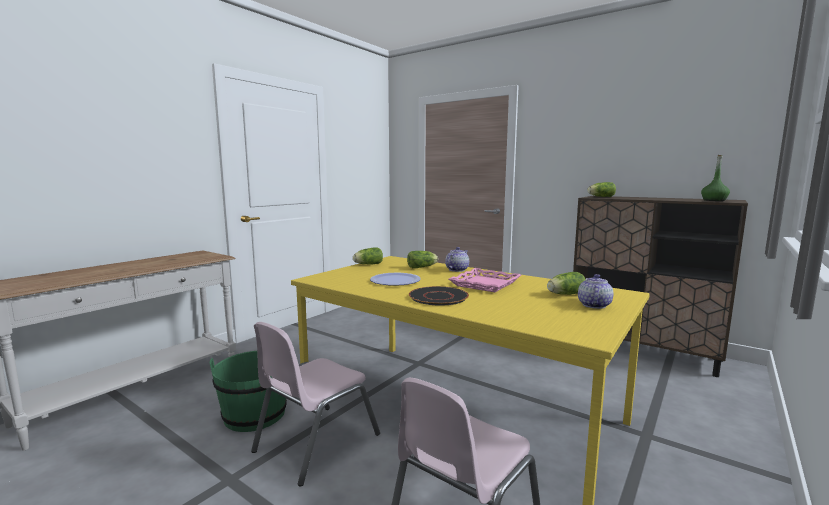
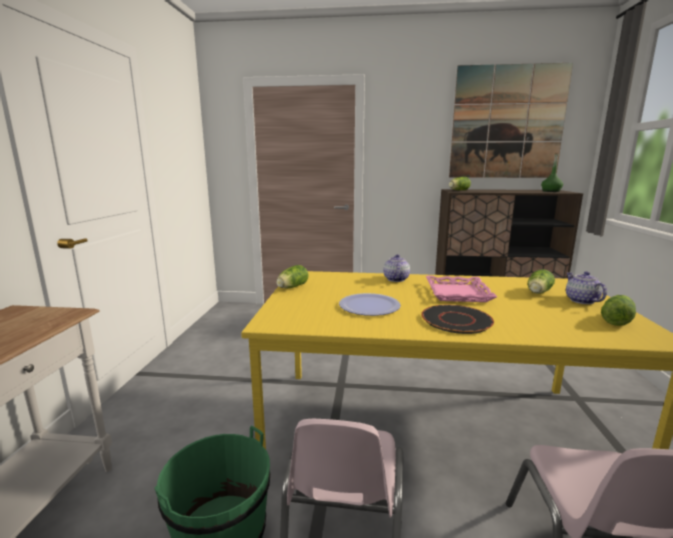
camera: 30 degrees left, 5 degrees up
(422, 267) = (357, 281): lettuce -> lettuce (617, 320)
(672, 122) = (507, 123): none -> picture

